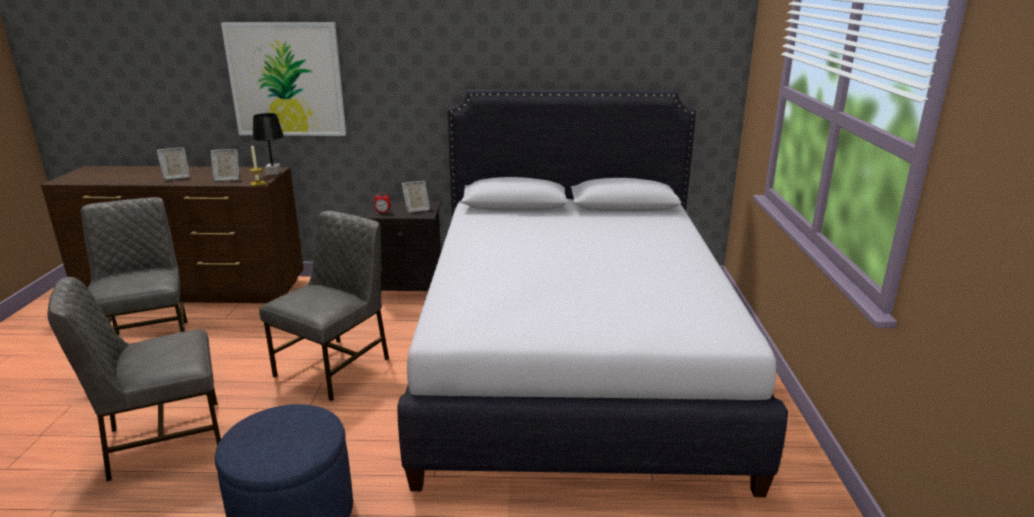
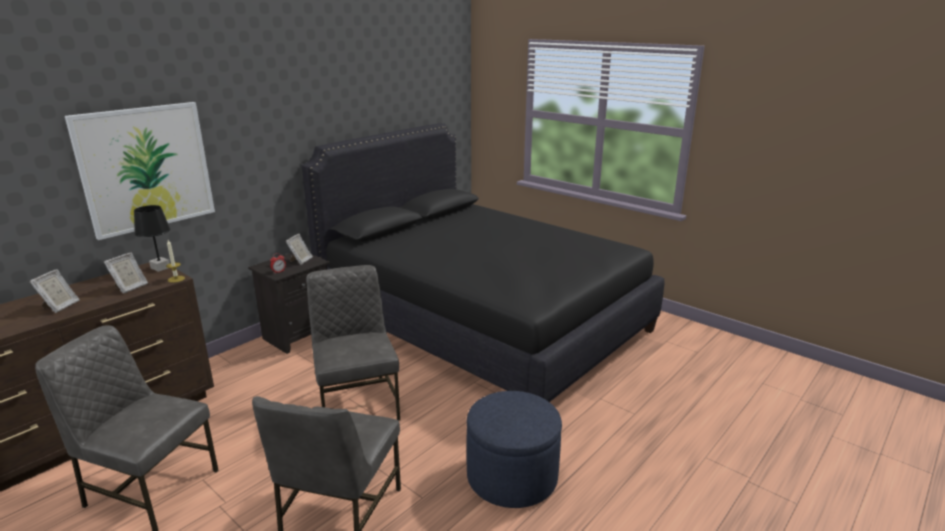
camera: 50 degrees left, 0 degrees up
(572, 360) = (483, 322): white bed -> black bed

